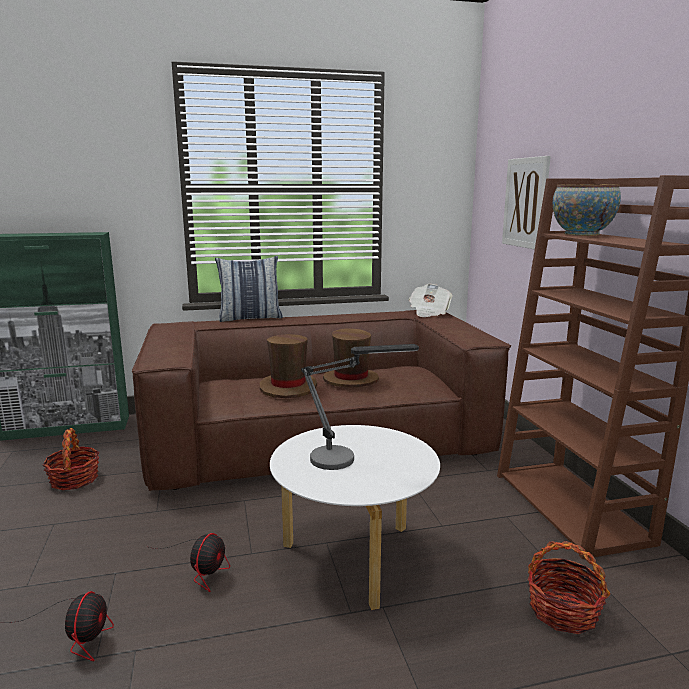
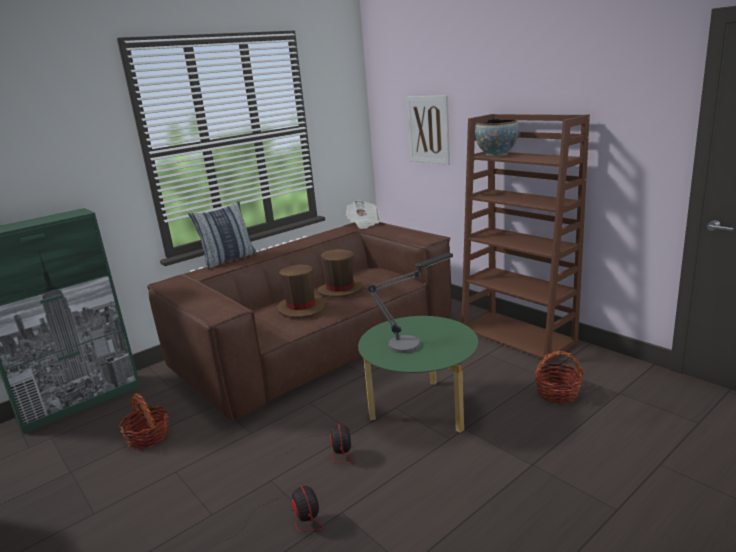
camera: 25 degrees left, 5 degrees up
(354, 557) = (421, 409): white coffee table -> green coffee table

